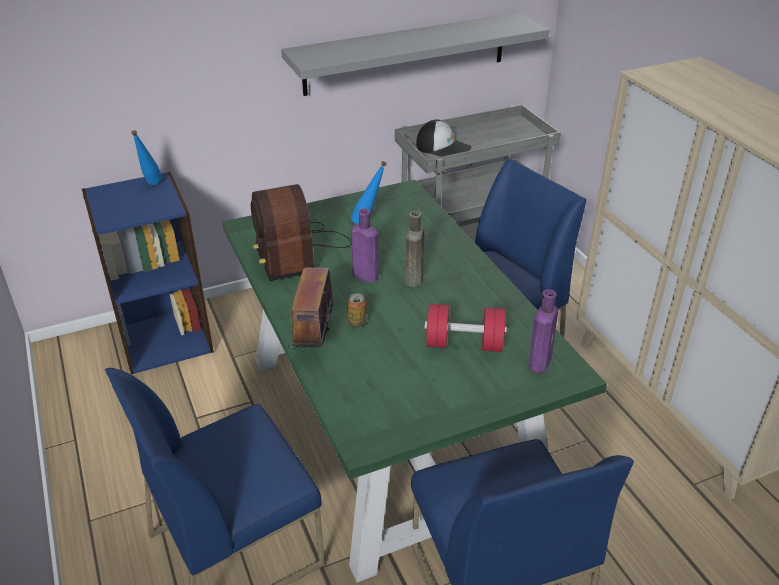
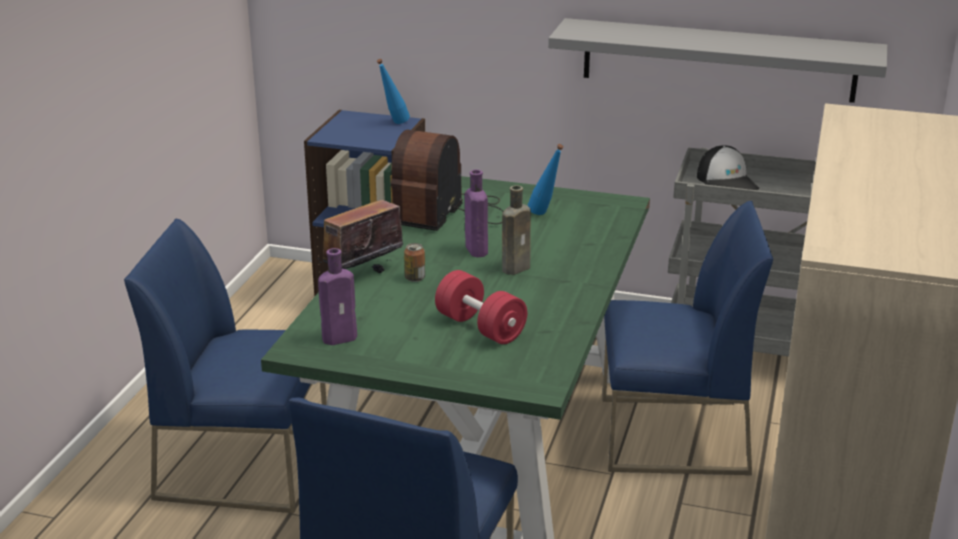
camera: 40 degrees right, 10 degrees down
(540, 361) = (527, 366): purple bottle -> purple bottle (342, 337)

